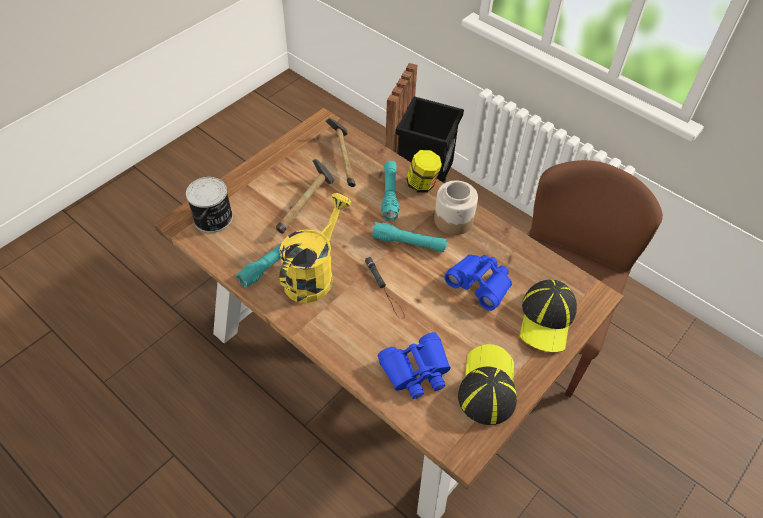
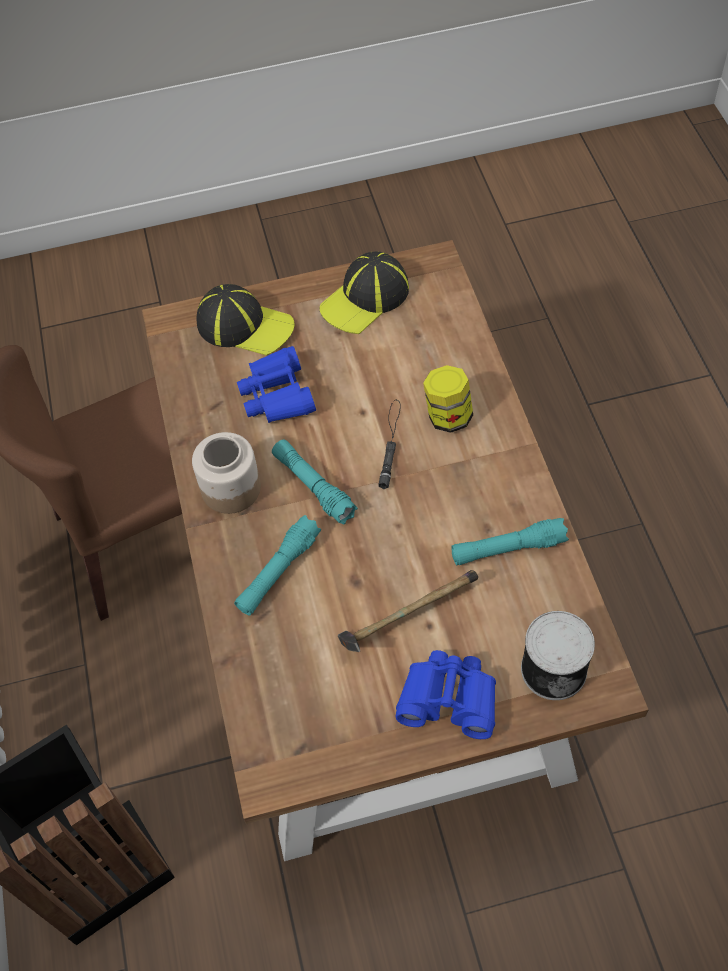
camera: 140 degrees left, 5 degrees up
(313, 274) = (462, 507): yellow watering can -> none
(344, 159) = (293, 674): hammer -> none
(416, 370) = (424, 344): blue binoculars -> blue binoculars (449, 699)
(422, 185) = (221, 564): jar -> jar (448, 416)
(547, 319) = (245, 326): cap -> cap turned 60 degrees clockwise

